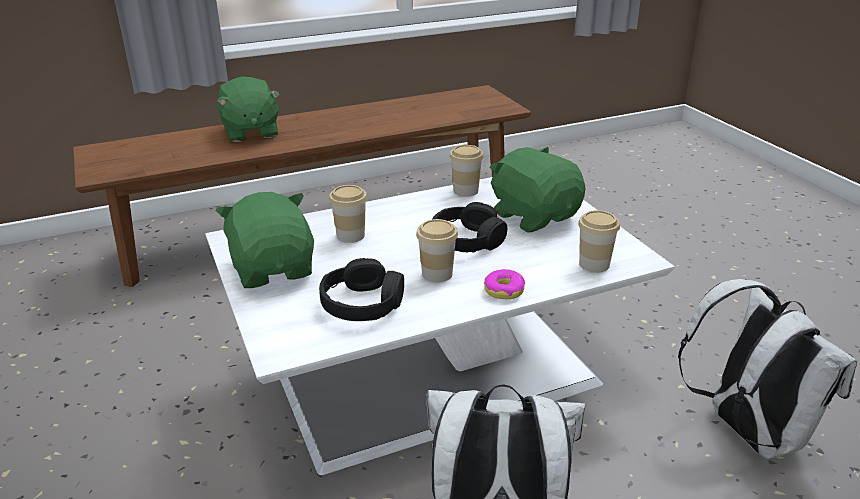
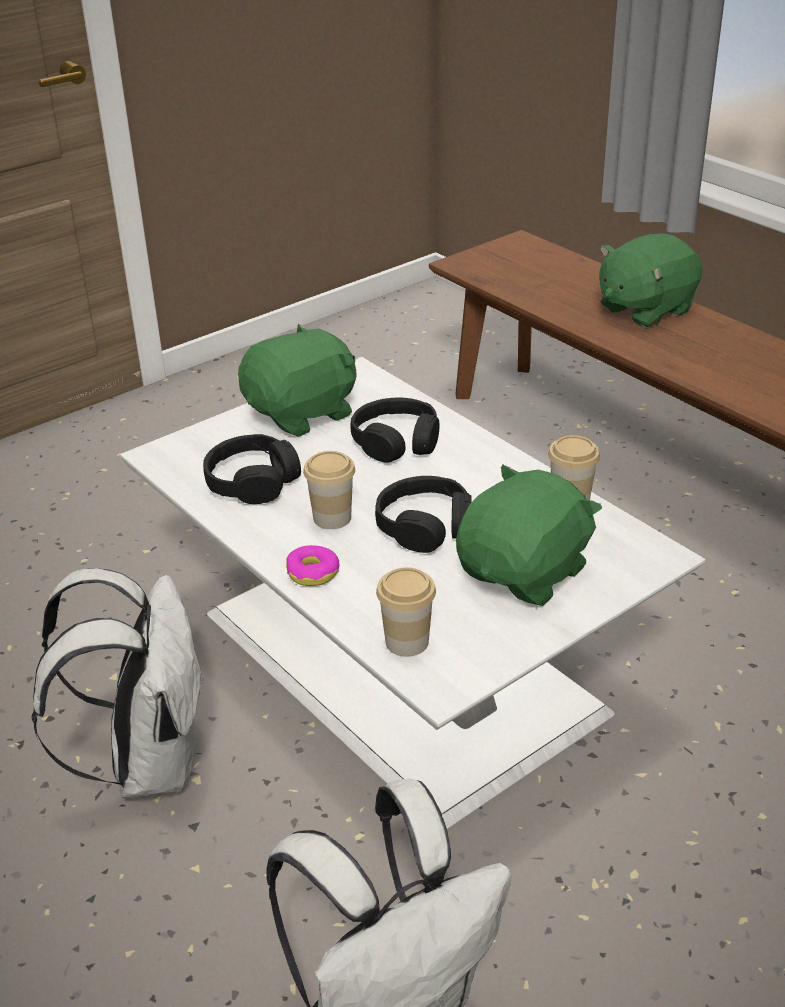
camera: 75 degrees right, 5 degrees up
(350, 235) = (396, 442): cup -> black headphones

